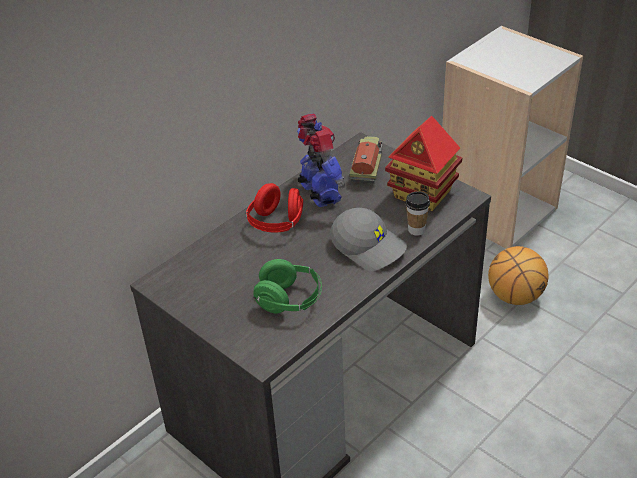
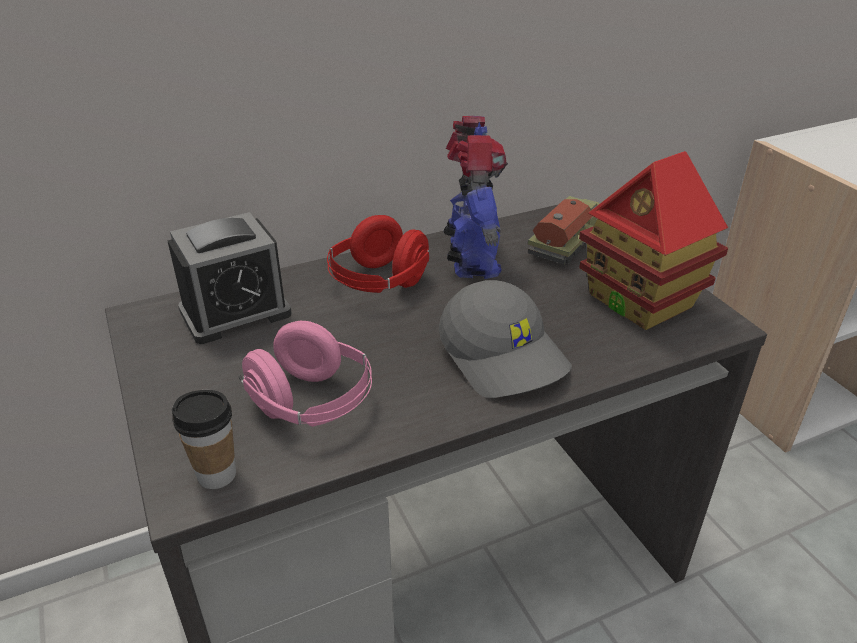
camera: 20 degrees right, 5 degrees down
(209, 265) = (235, 312): none -> alarm clock
(289, 300) = (312, 404): green headphones -> pink headphones
(416, 230) = (603, 352): cup -> cup (217, 475)
(515, 296) = (774, 525): basketball -> none

